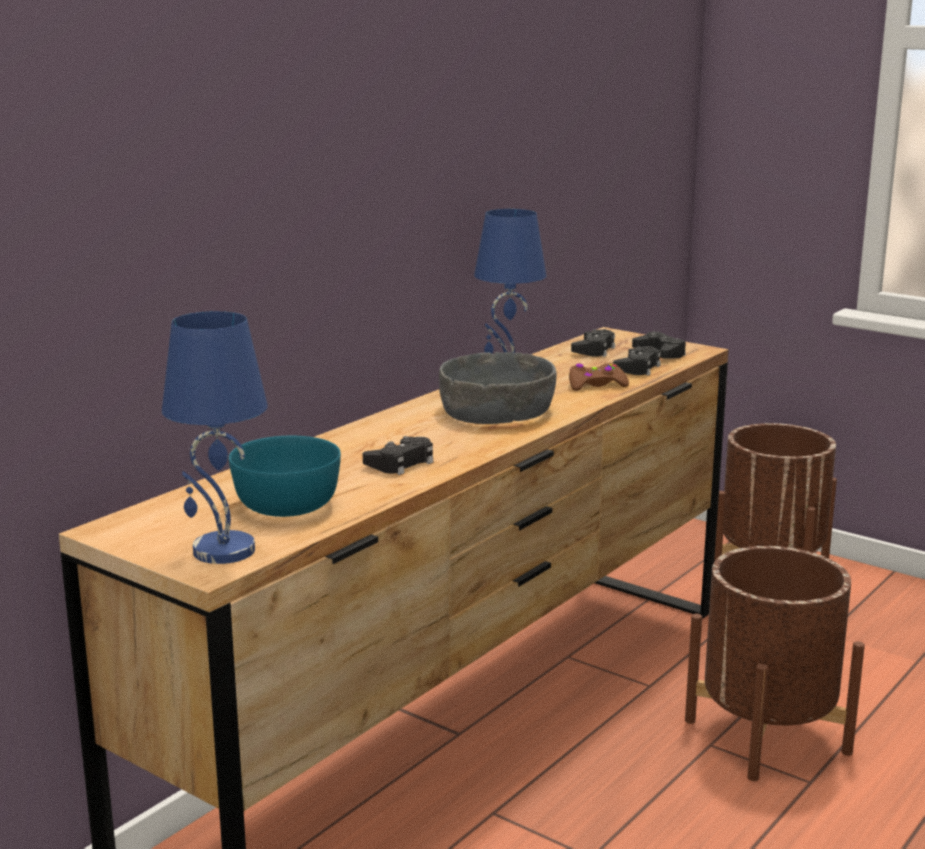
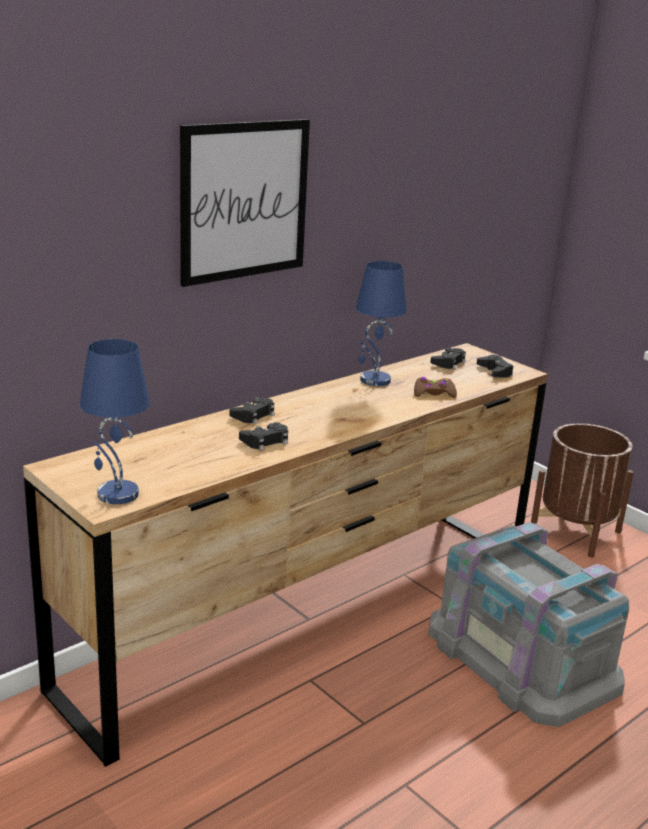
camera: 10 degrees right, 5 degrees up
(288, 505) = (176, 464): turquoise bowl -> none
(326, 125) = (244, 200): none -> picture
(497, 409) = (353, 405): grey bowl -> none
(637, 368) = (471, 382): black game controller -> black game controller (253, 415)
(766, 736) = (521, 657): brown planter -> grey storage box

